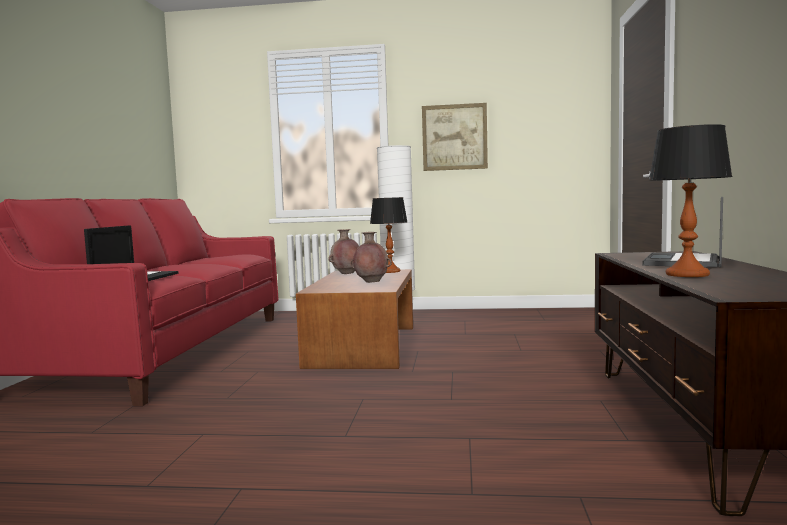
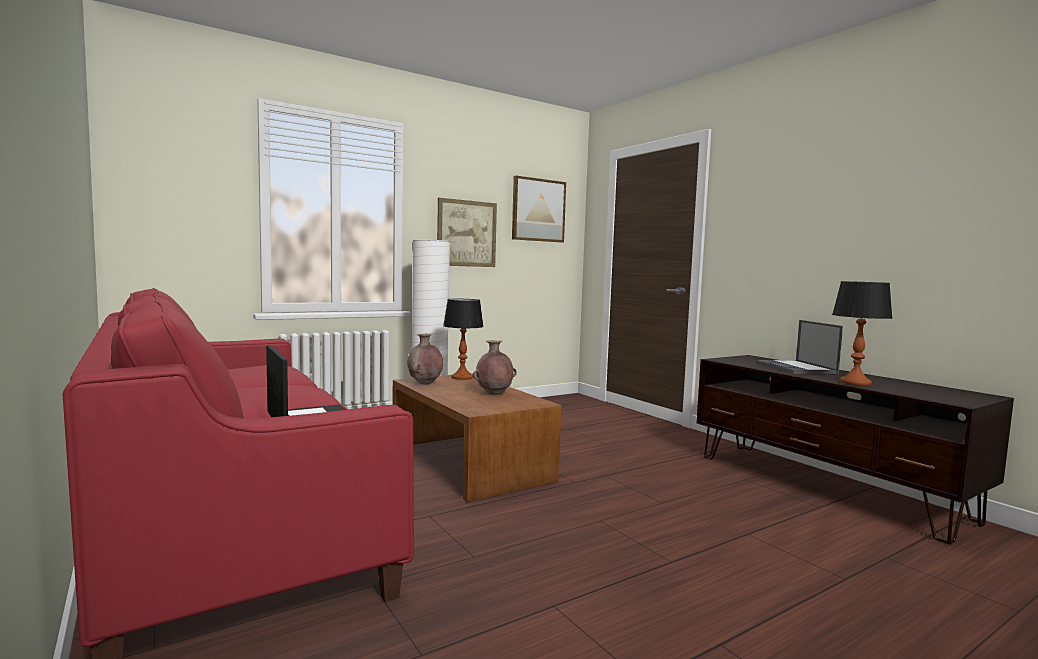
camera: 40 degrees left, 0 degrees up
(541, 102) = (538, 210): none -> picture

